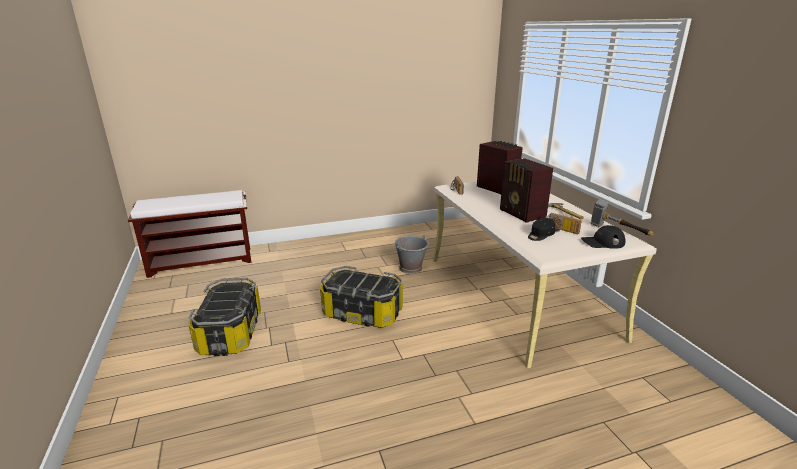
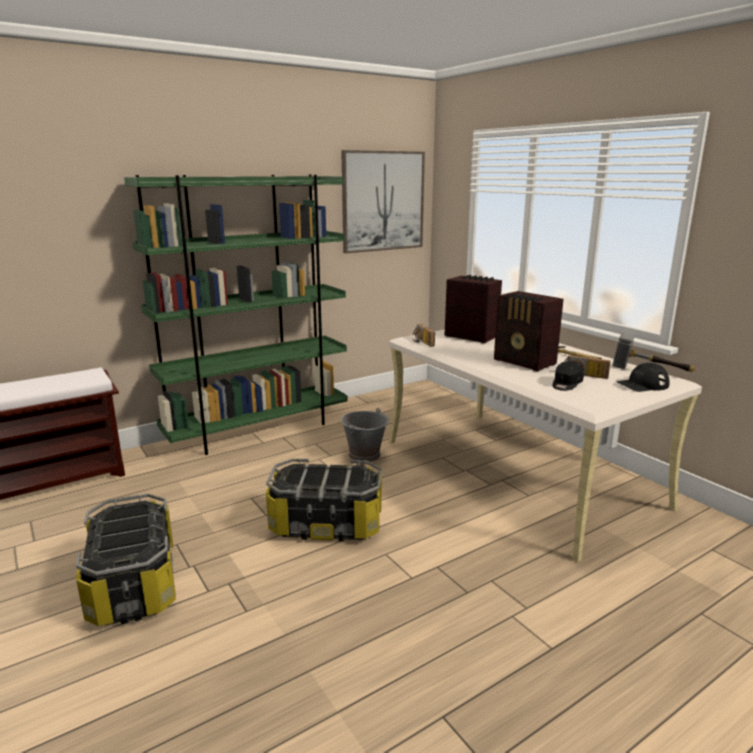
camera: 15 degrees left, 5 degrees down
(347, 241) = (258, 429): none -> green bookcase
(453, 77) = (383, 201): none -> picture

